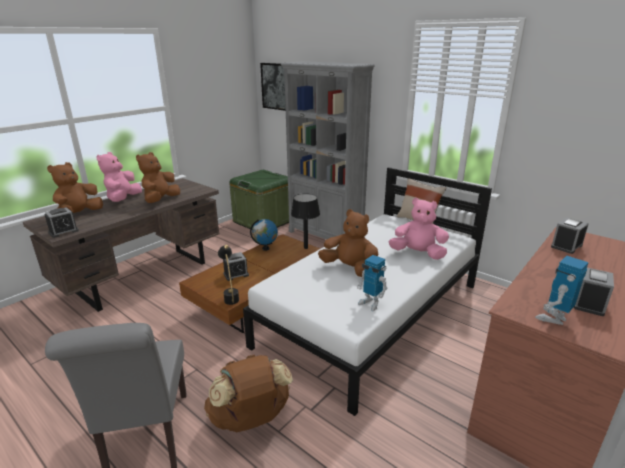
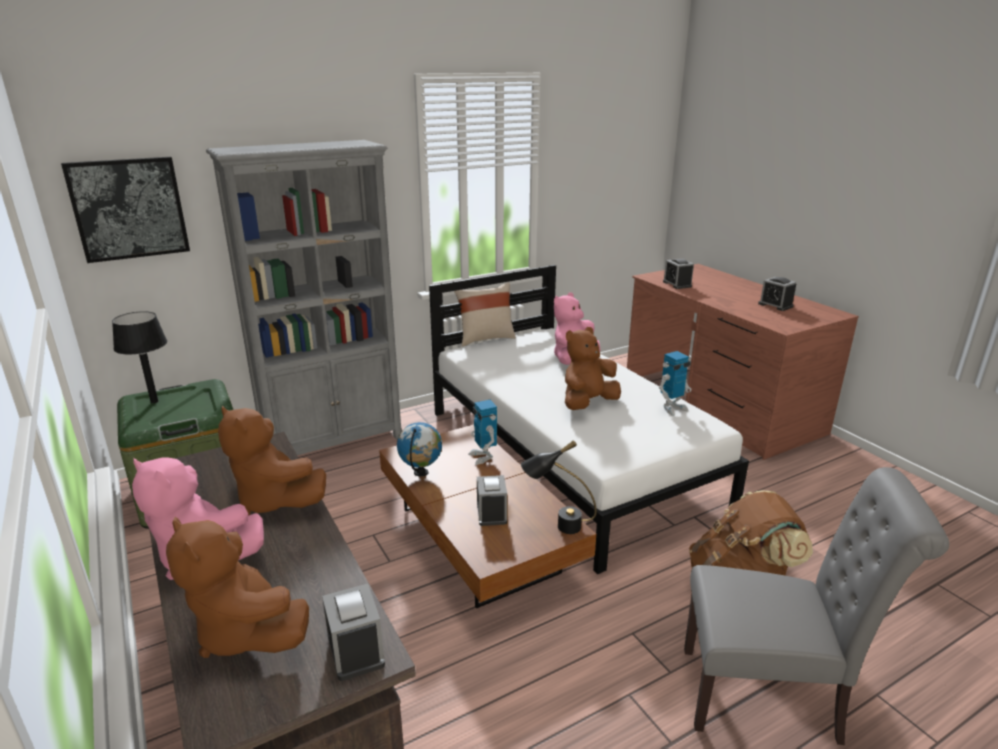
camera: 70 degrees left, 0 degrees up
(306, 248) = (448, 439): black table lamp -> black table lamp (155, 401)
(553, 318) = (797, 320): toy robot -> toy robot (483, 456)

